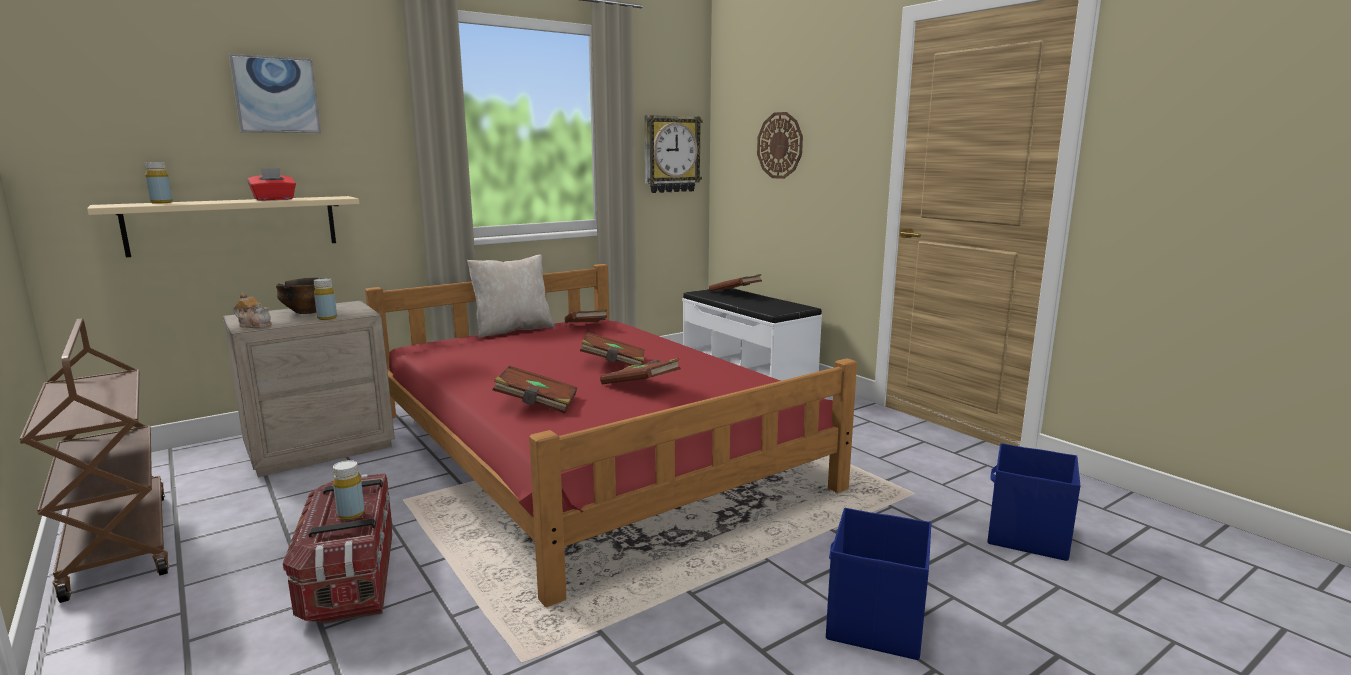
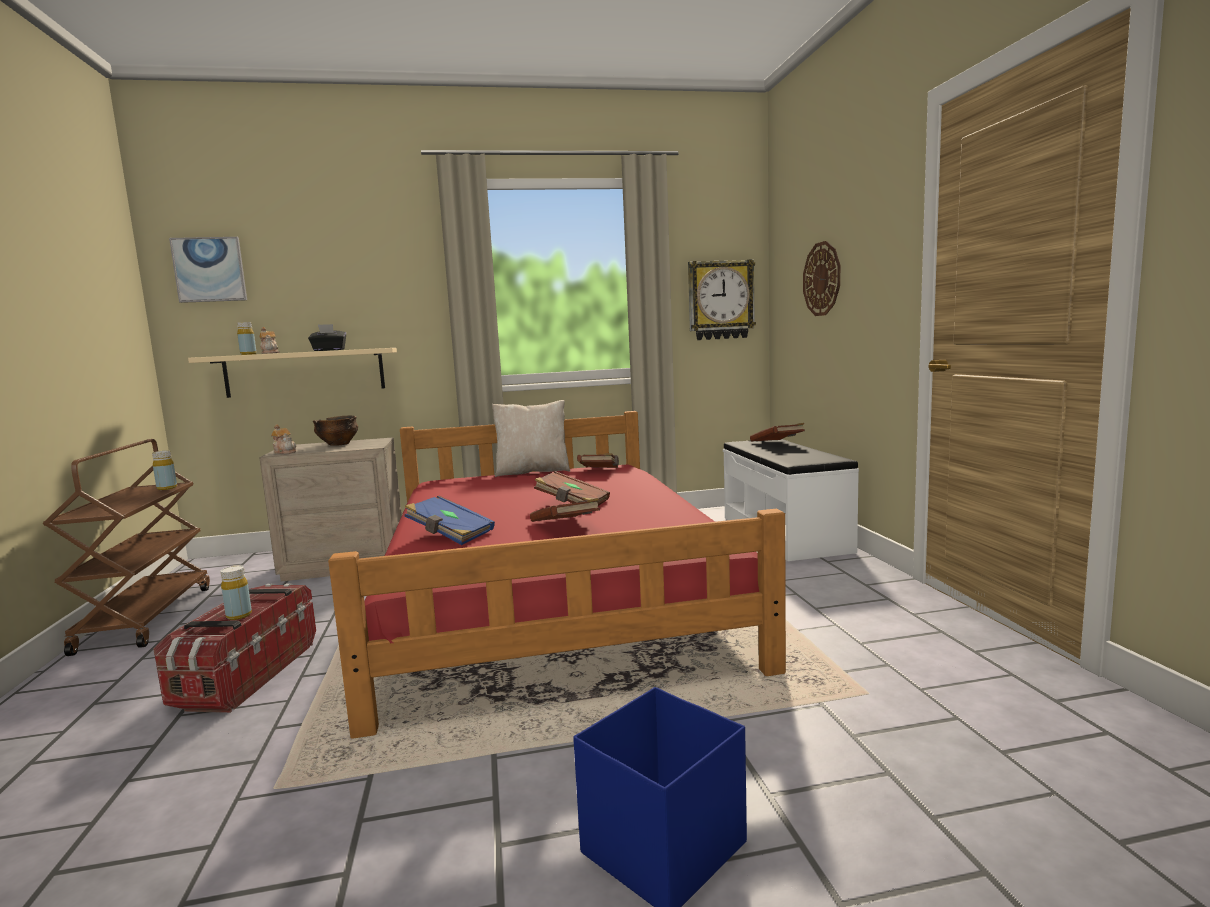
camera: 25 degrees right, 5 degrees down
(197, 202) = (270, 353): none -> teapot
(274, 199) = (329, 350): red tissue box -> black tissue box
(276, 95) = (338, 265): picture -> picture (209, 269)
(327, 318) = (341, 448): yellow bottle -> yellow bottle (167, 488)
(537, 405) = (450, 535): brown book -> blue book
(1026, 535) = (994, 782): blue storage box -> none

